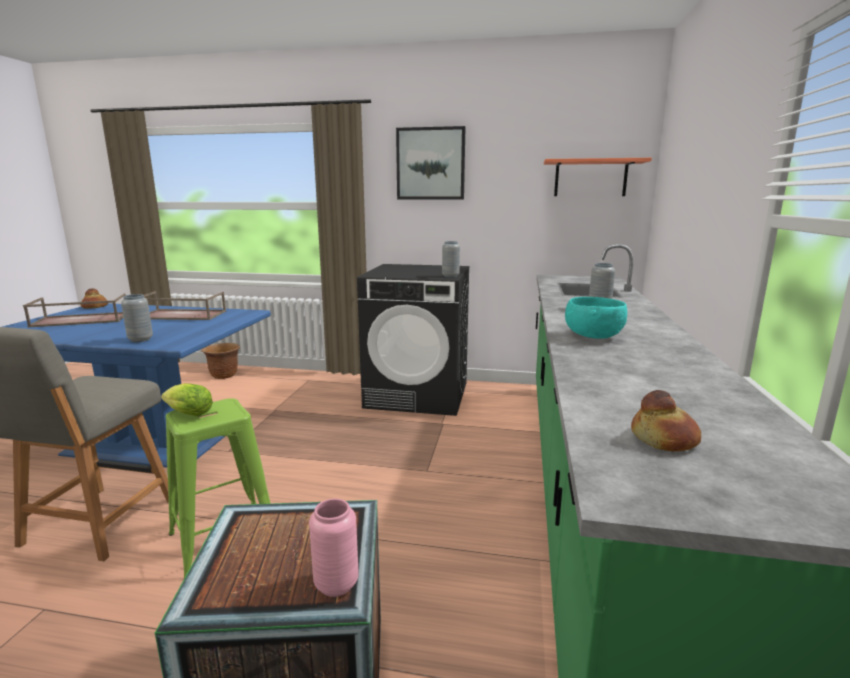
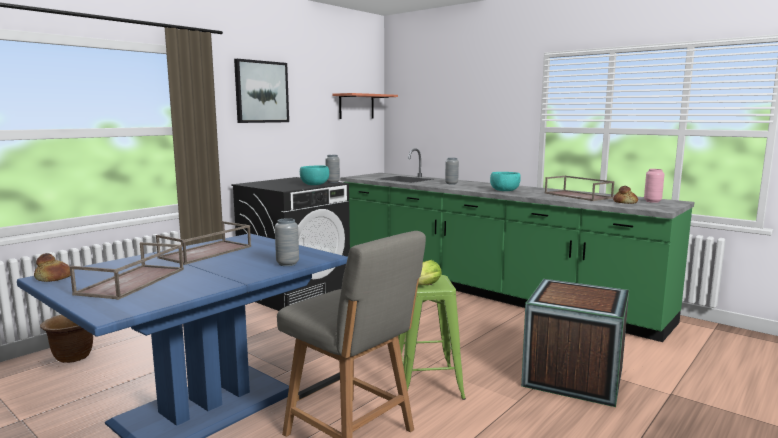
camera: 60 degrees left, 5 degrees down
(336, 584) = (605, 291): pink vase -> pink vase (652, 201)
(419, 275) = (315, 185): none -> turquoise bowl
(664, 386) = (578, 195): none -> brown tray

